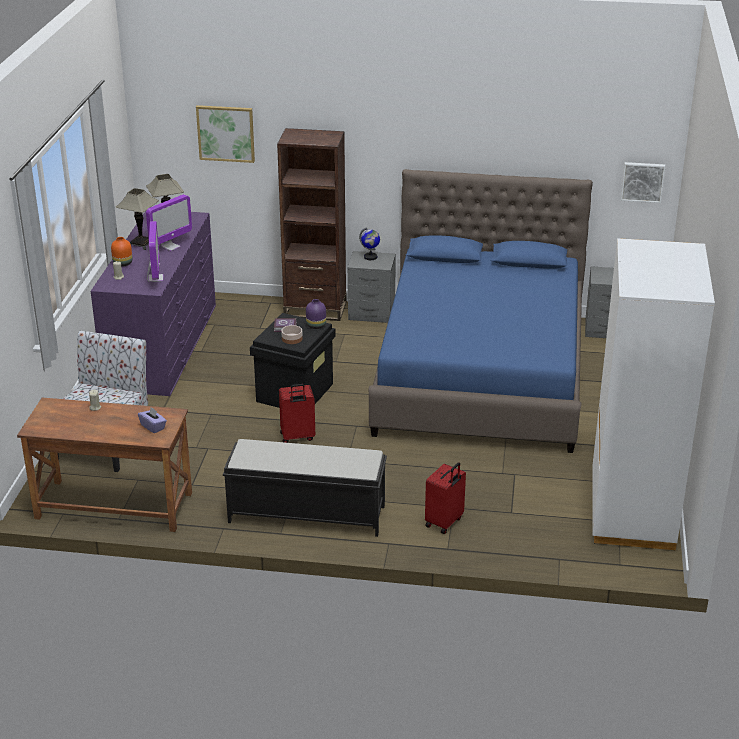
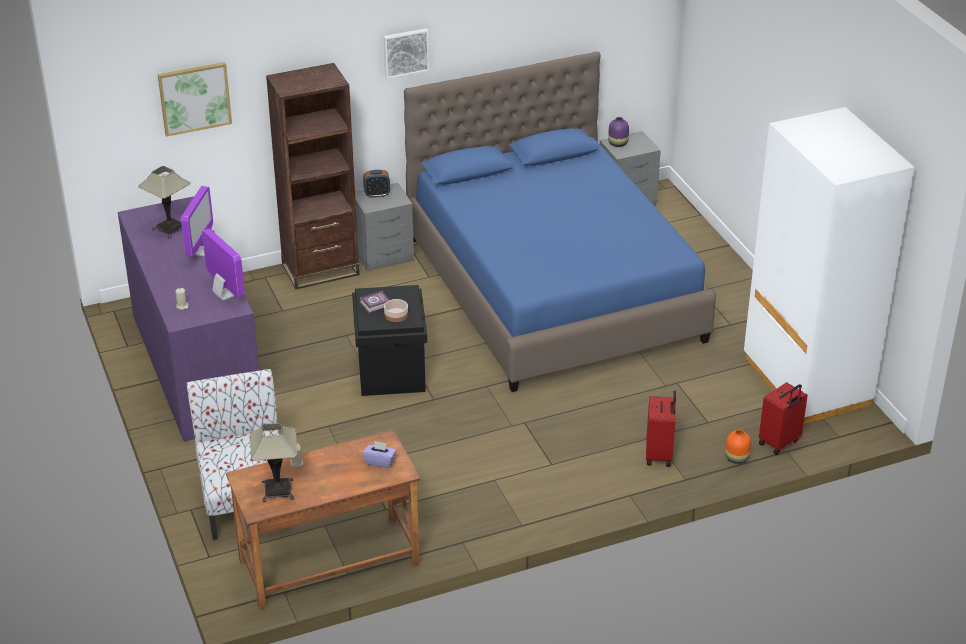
camera: 30 degrees left, 5 degrees up
(122, 264) = (168, 288): orange vase -> orange vase (736, 458)
(141, 243) = (161, 257): table lamp -> table lamp (278, 490)
(297, 437) = (441, 419): red suitcase -> red suitcase (780, 442)
(305, 514) = (526, 496): black bench -> none
(316, 325) = (406, 292): purple vase -> purple vase (618, 143)
(370, 257) = (377, 194): globe -> alarm clock
(642, 181) = (644, 40): picture -> picture (405, 52)

